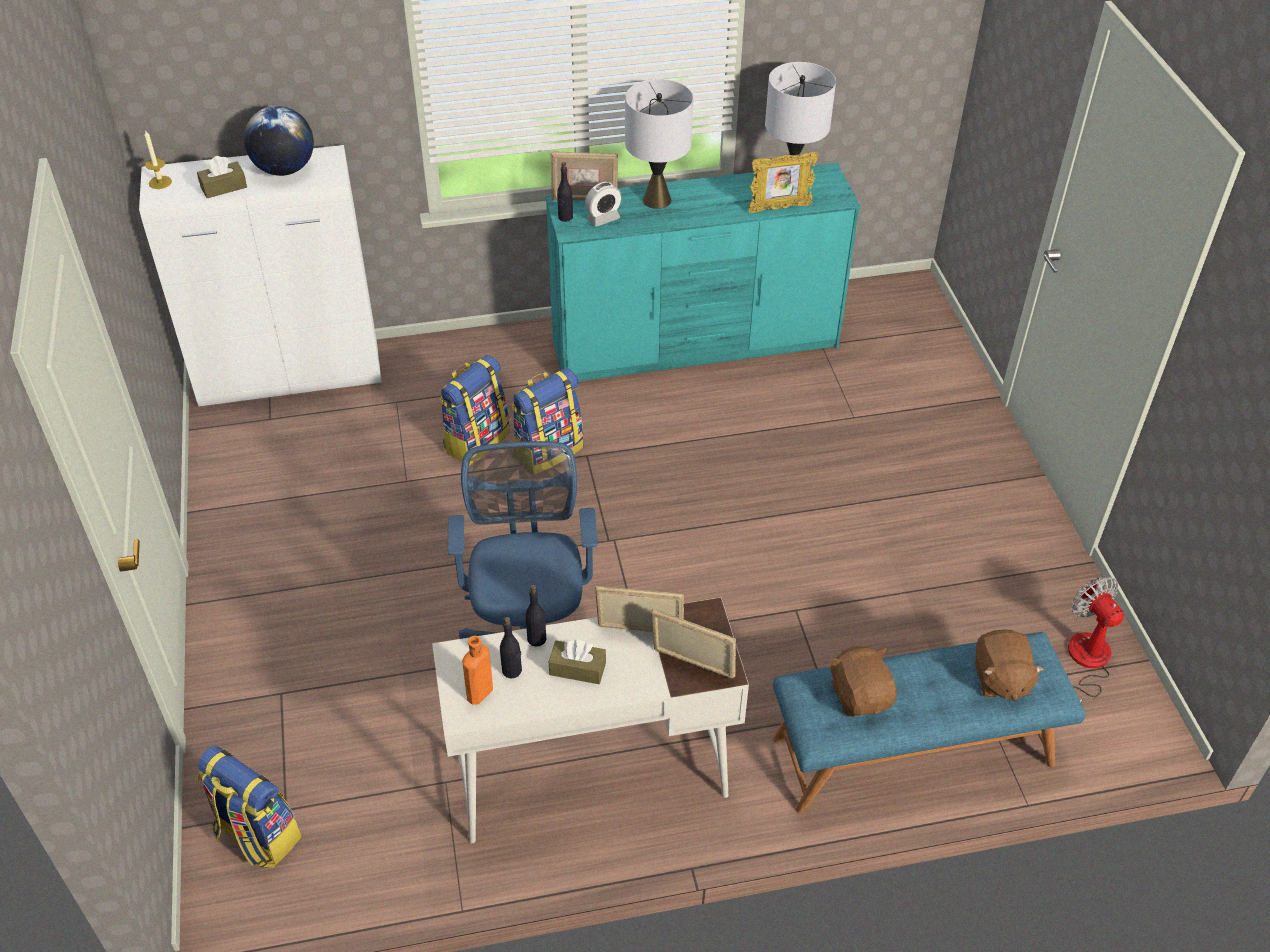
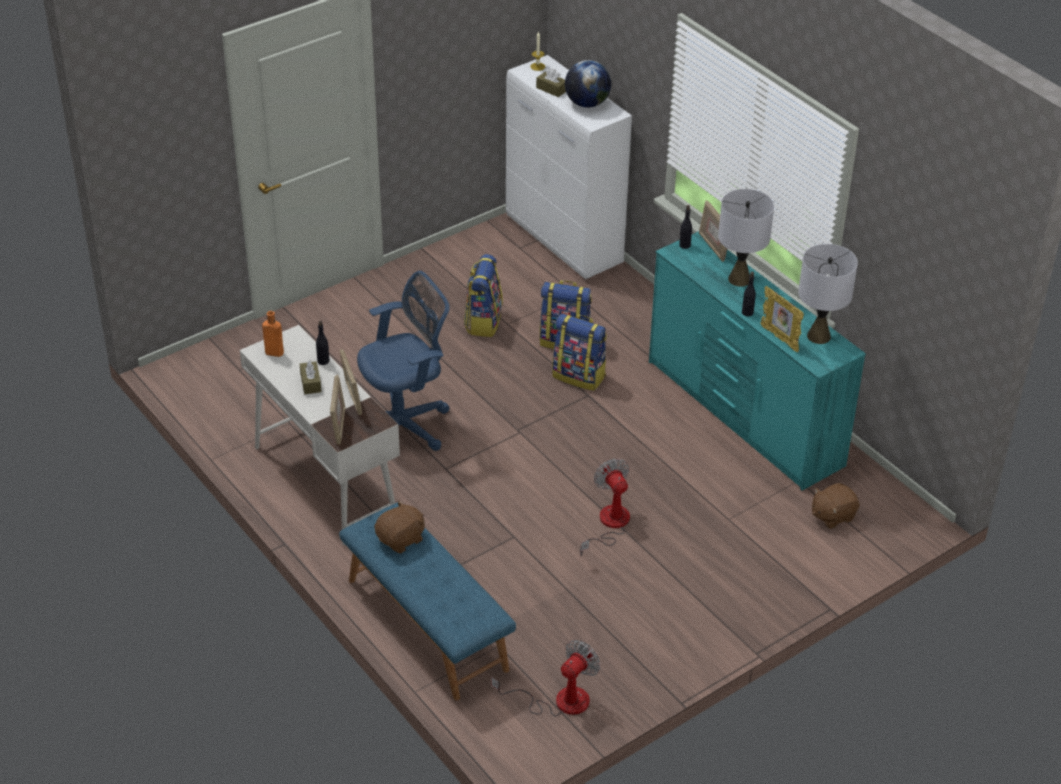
camera: 65 degrees right, 5 degrees down
(256, 835) = (218, 365): backpack -> backpack (483, 321)
(512, 670) = (295, 359): black bottle -> black bottle (747, 313)
(603, 219) = (697, 262): alarm clock -> none
(816, 516) = (609, 524): none -> fan
(1000, 679) = (453, 603): brown plush toy -> brown plush toy (832, 515)

